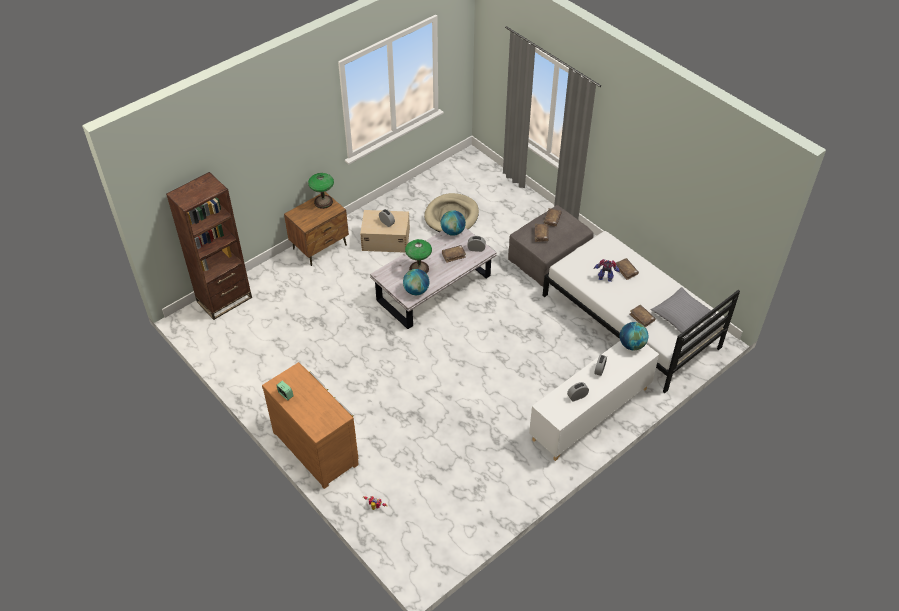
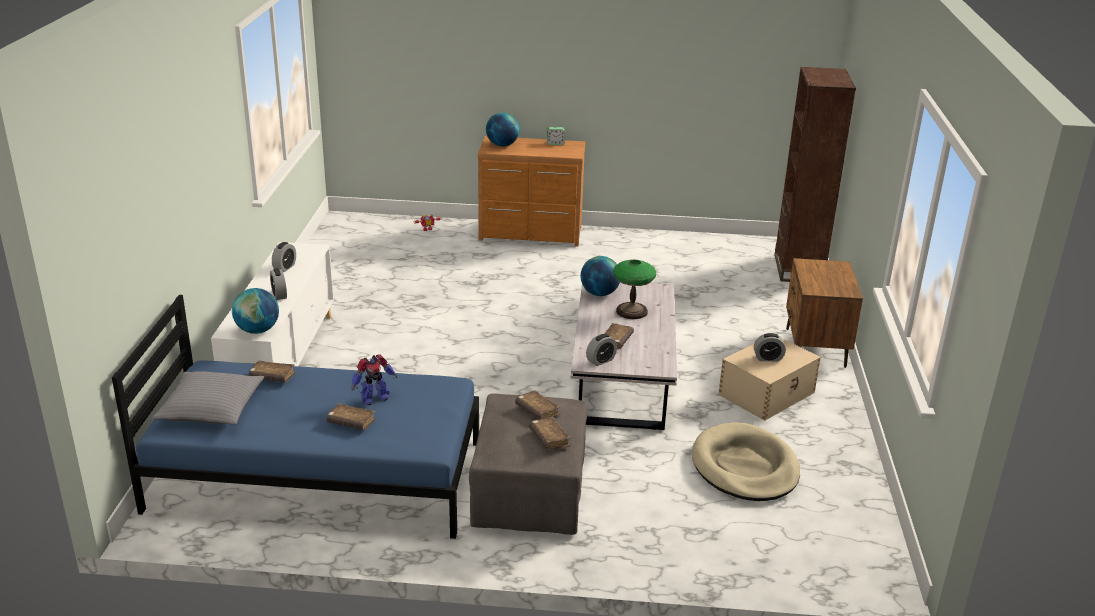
camera: 135 degrees right, 20 degrees down
(323, 202) = (839, 288): table lamp -> none
(453, 232) = (660, 363): globe -> globe (502, 145)
(630, 321) = (317, 475): white bed -> blue bed

